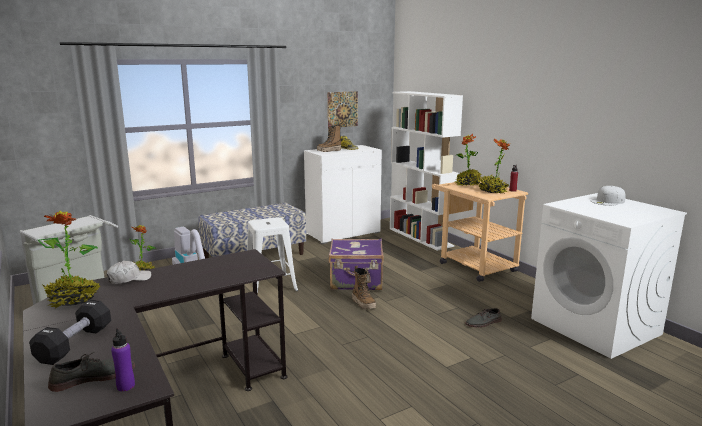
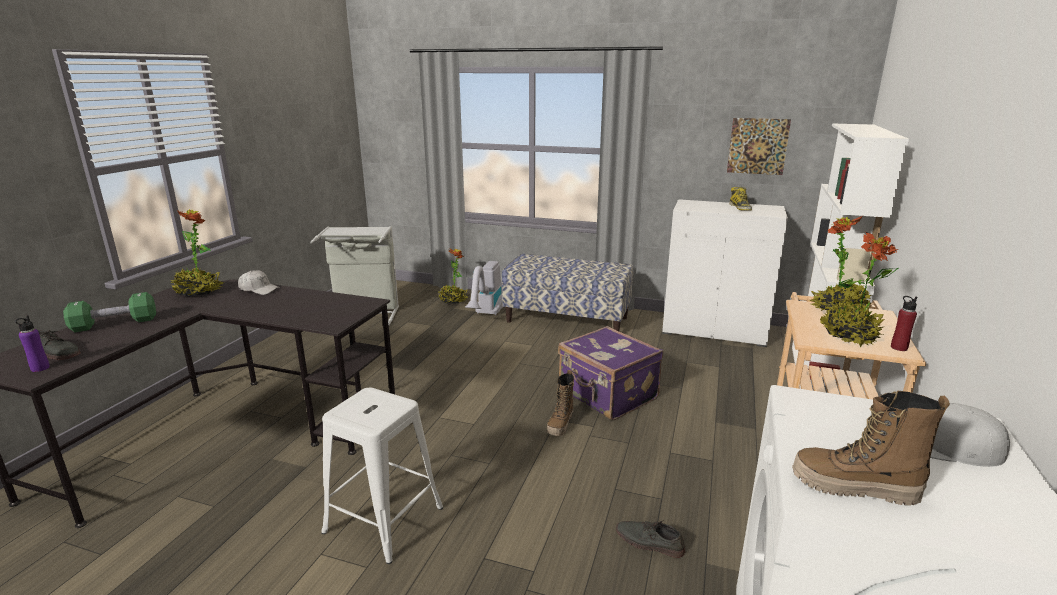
camera: 50 degrees right, 5 degrees up
(75, 344) = (115, 324): black dumbbell -> green dumbbell
(270, 286) = (519, 357): white stool -> white stool (383, 519)
(329, 151) = (704, 206): boot -> boot (854, 488)

